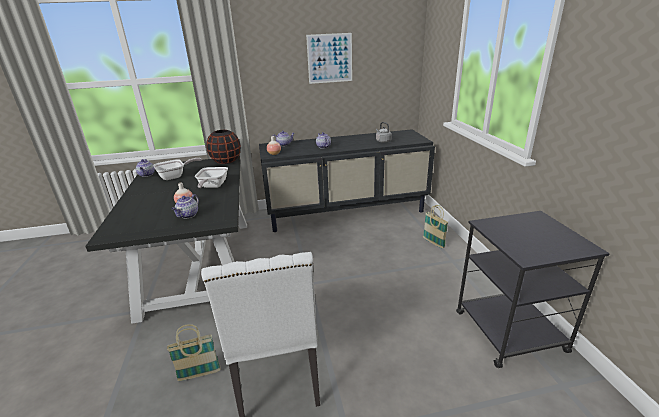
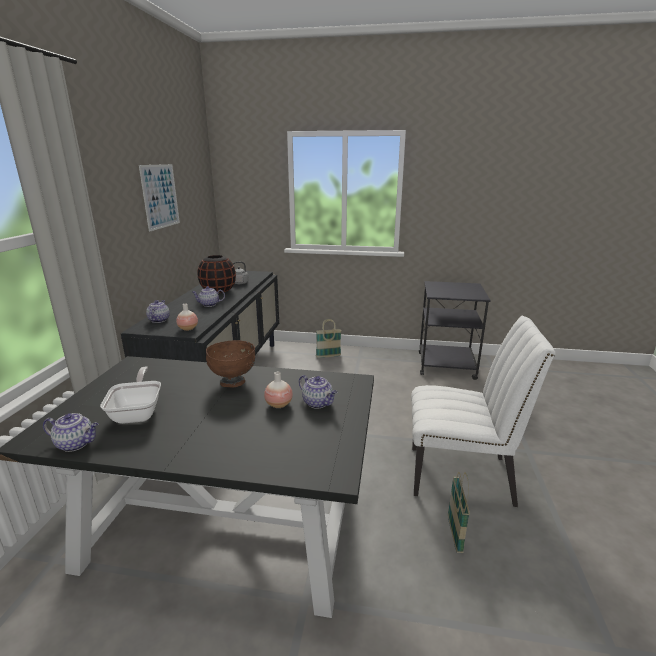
camera: 70 degrees left, 5 degrees down
(212, 186) = (233, 382): frying pan -> brown bowl
(226, 161) = (137, 366): black vase -> black vase (218, 291)

